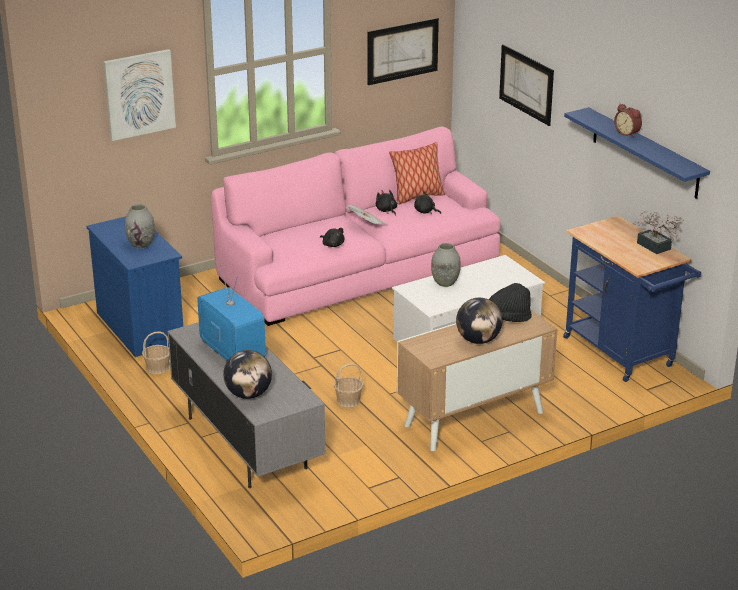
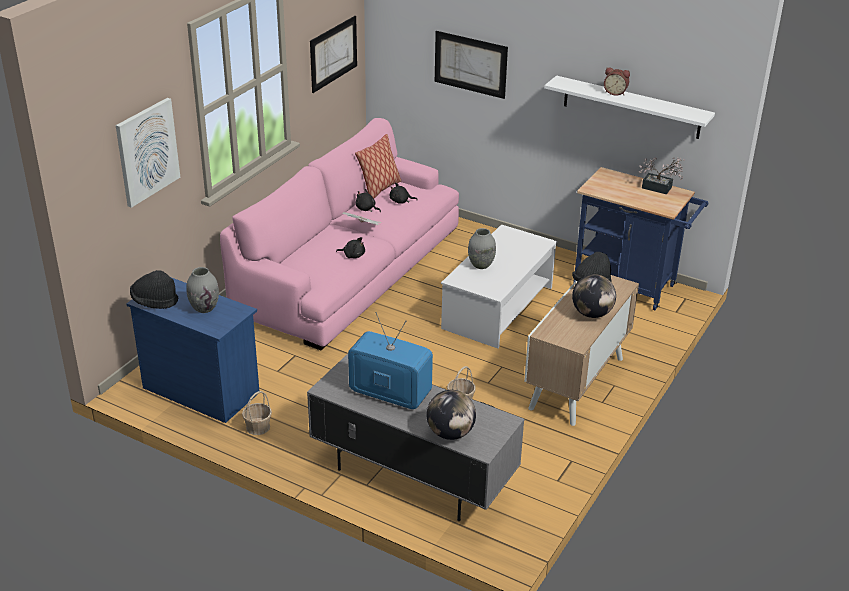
camera: 30 degrees left, 5 degrees up
(108, 230) = (154, 302): none -> black hat
(645, 153) = (631, 107): blue shelf -> white shelf

